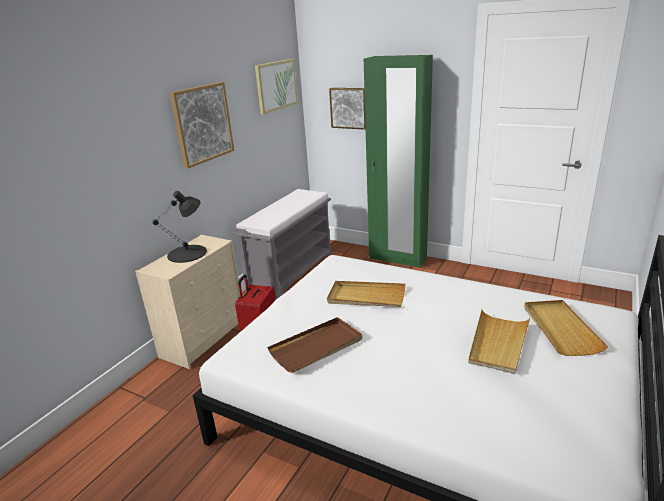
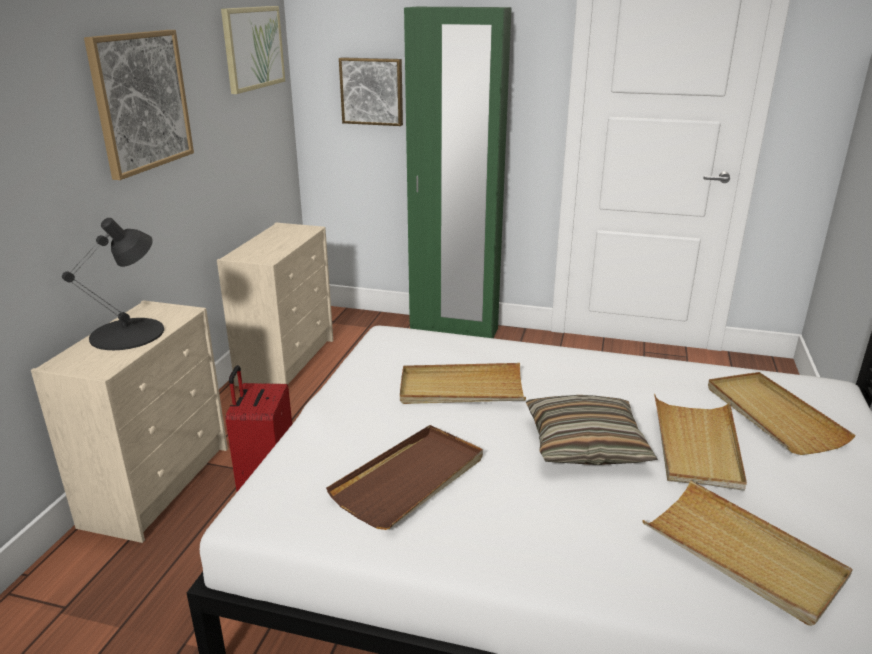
camera: 15 degrees left, 0 degrees up
(291, 272) = (287, 361): grey bench -> beige dresser
(427, 336) = (585, 444): none -> pillow
(494, 411) = (742, 554): none -> beige tray

